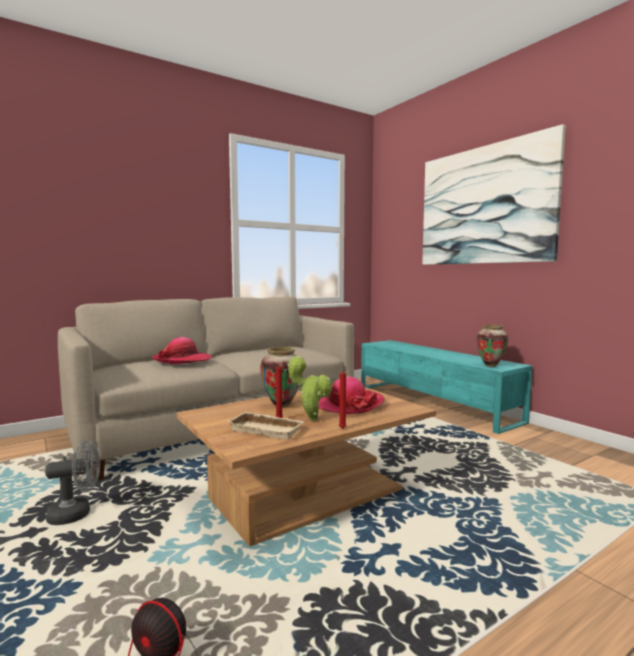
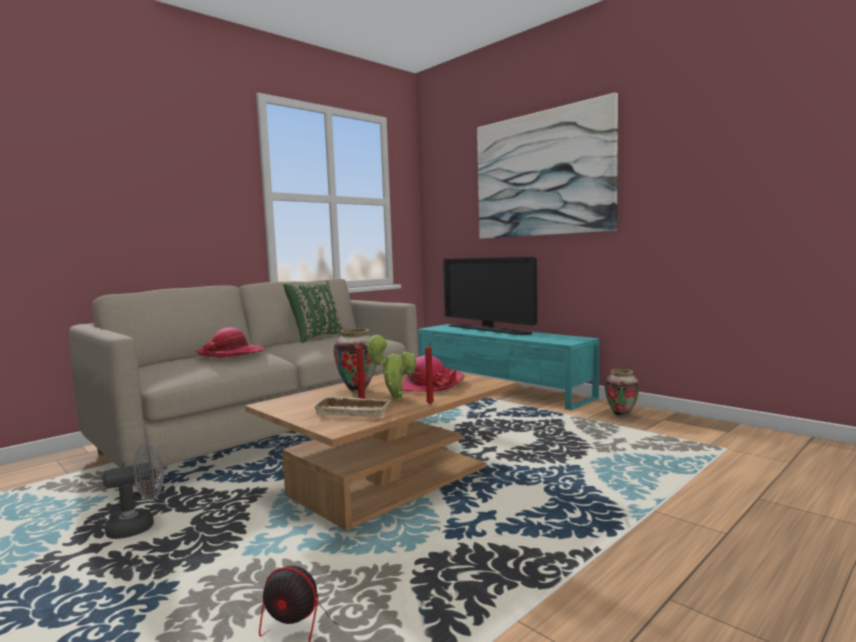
camera: 10 degrees left, 0 degrees up
(264, 348) = (315, 338): none -> green pillow
(425, 349) = (488, 330): none -> television
(490, 365) = (559, 341): vase -> vase (621, 415)

